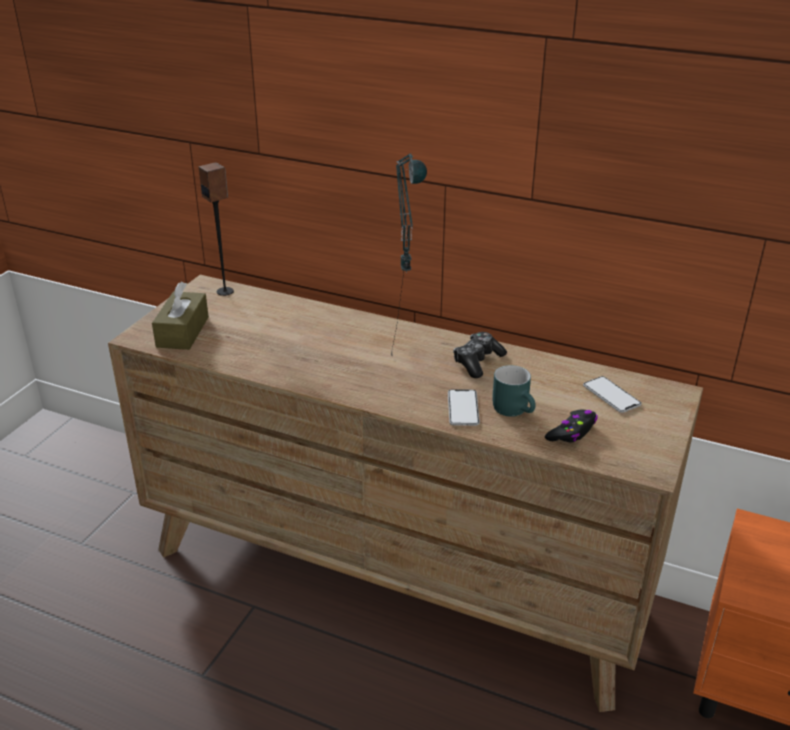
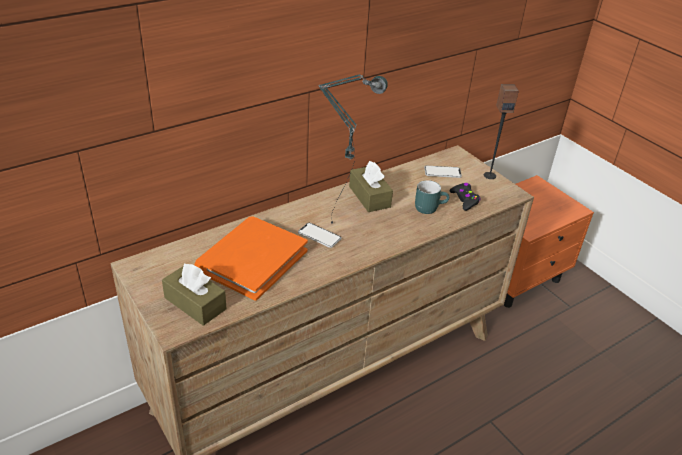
camera: 60 degrees left, 5 degrees up
(225, 291) = (157, 260): speaker -> speaker (489, 175)
(275, 335) = (252, 260): none -> orange book
(463, 408) = (412, 223): phone -> phone (319, 236)
(477, 362) = (369, 197): game controller -> brown tissue box

